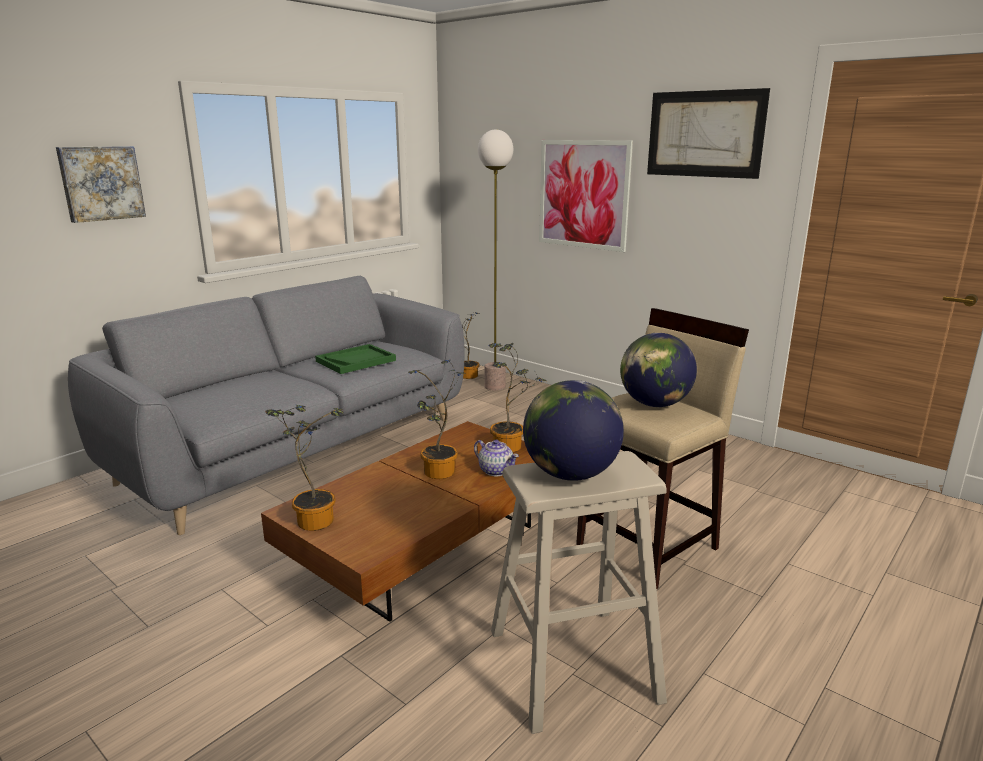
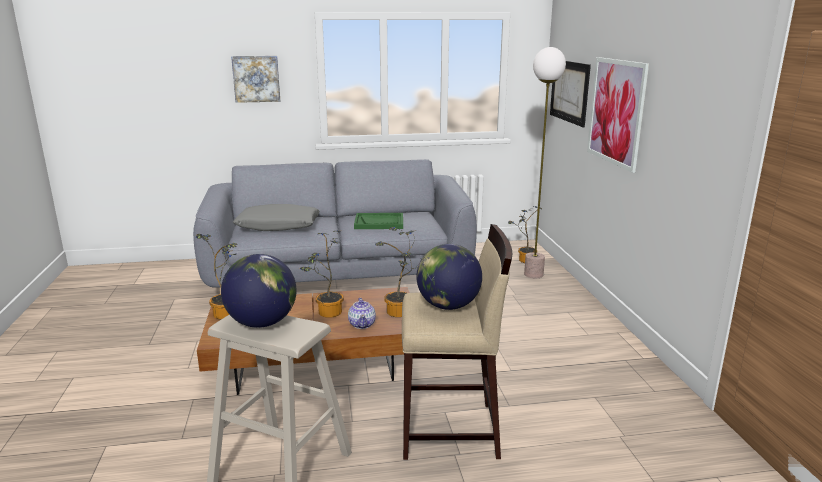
camera: 40 degrees right, 0 degrees up
(230, 395) = (278, 226): none -> grey pillow
(704, 134) = (694, 62): picture -> picture (569, 91)

